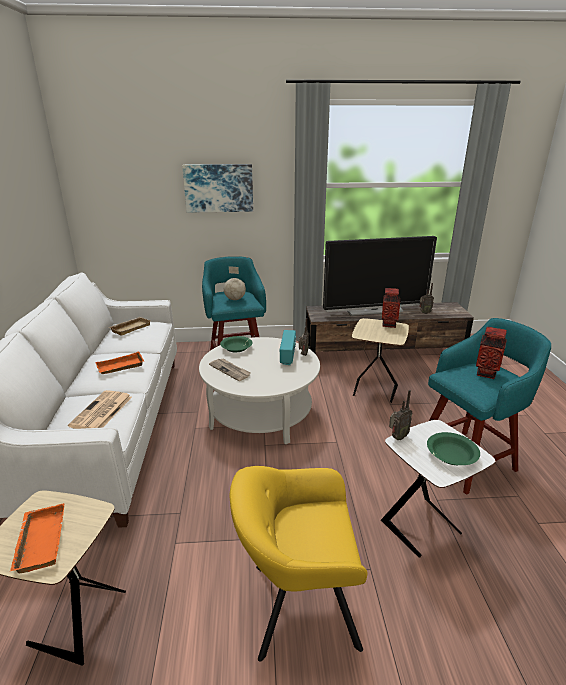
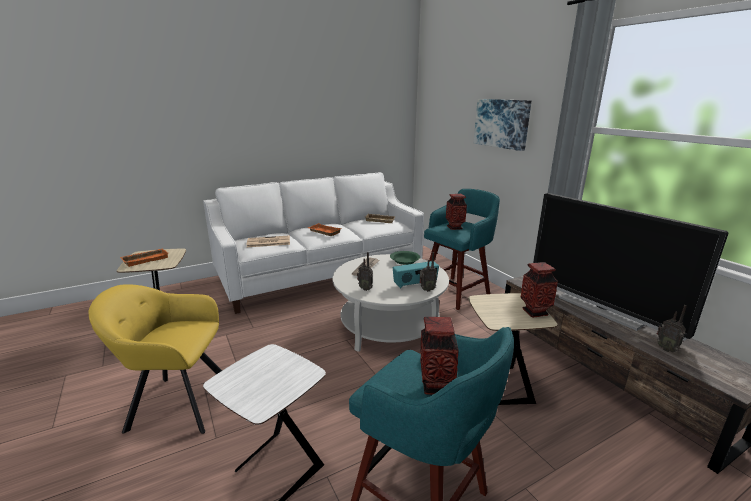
camera: 65 degrees right, 5 degrees down
(235, 299) = (454, 227): globe -> vase
(297, 605) = (176, 403): yellow armchair -> yellow armchair turned 60 degrees counterclockwise
(397, 437) = (277, 350): radio -> radio (365, 289)
(451, 455) = (257, 387): green bowl -> none

